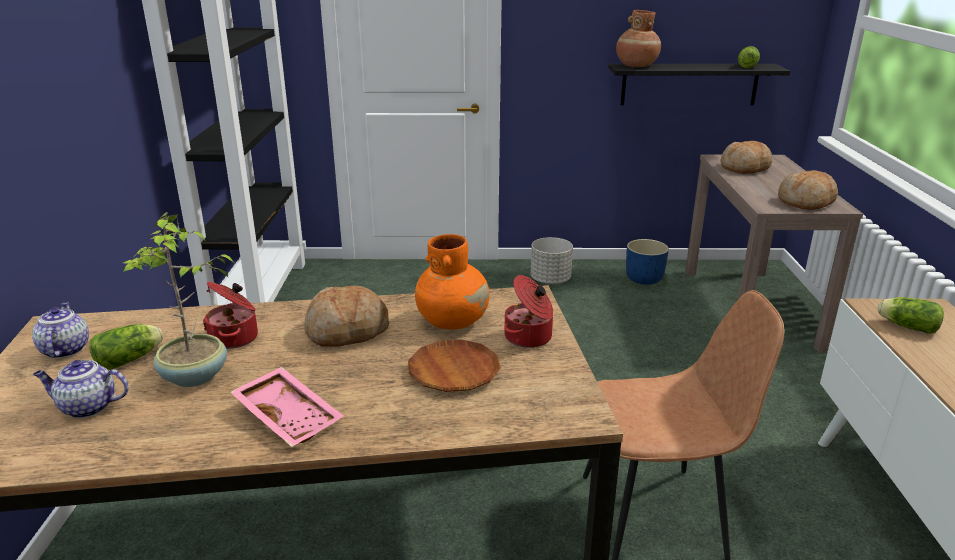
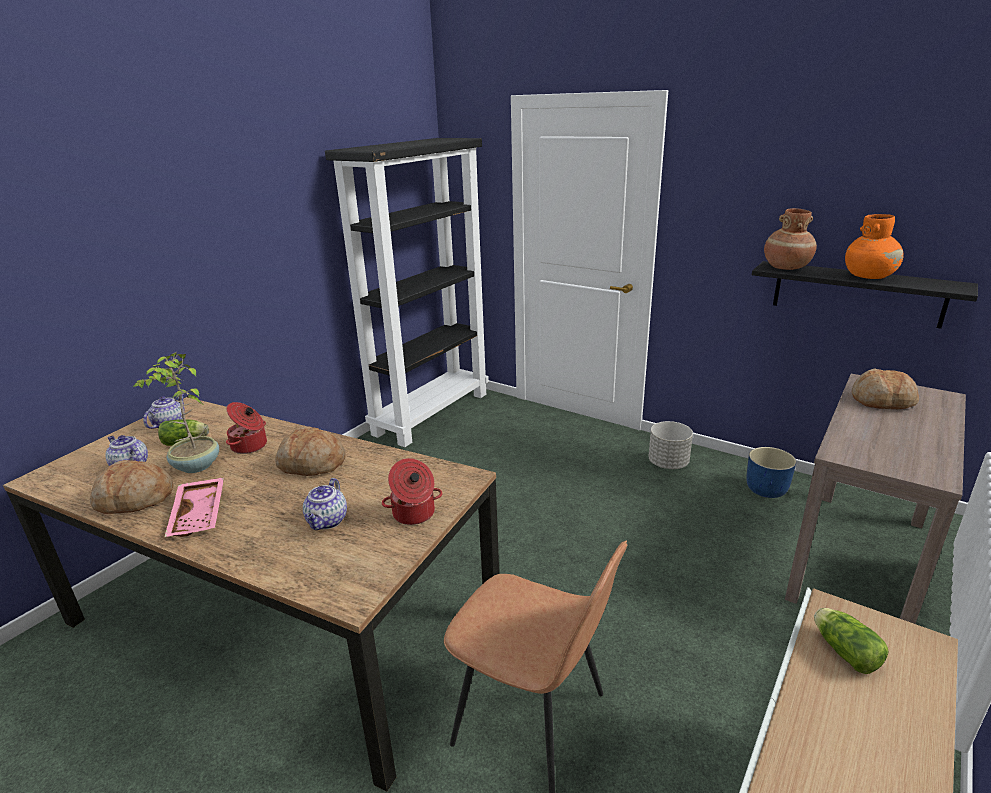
camera: 35 degrees right, 0 degrees up
(453, 321) = (384, 480): orange vase -> orange vase (869, 277)
(454, 371) = (327, 522): brown plate -> teapot
(747, 66) = (927, 283): lettuce -> none
(806, 202) = (900, 460): bread -> bread (134, 499)

